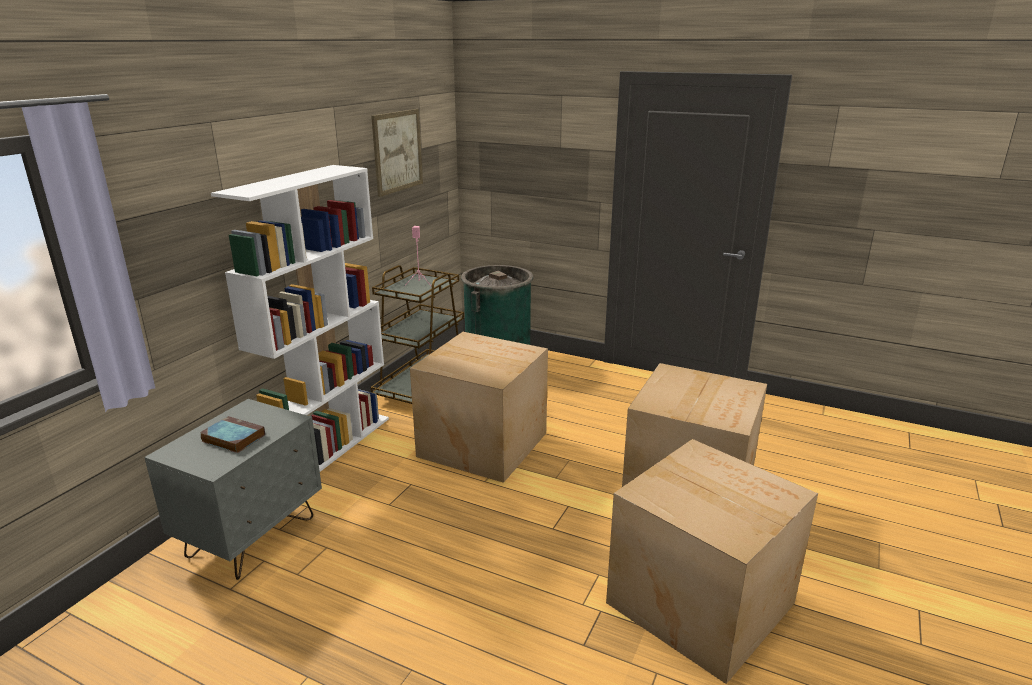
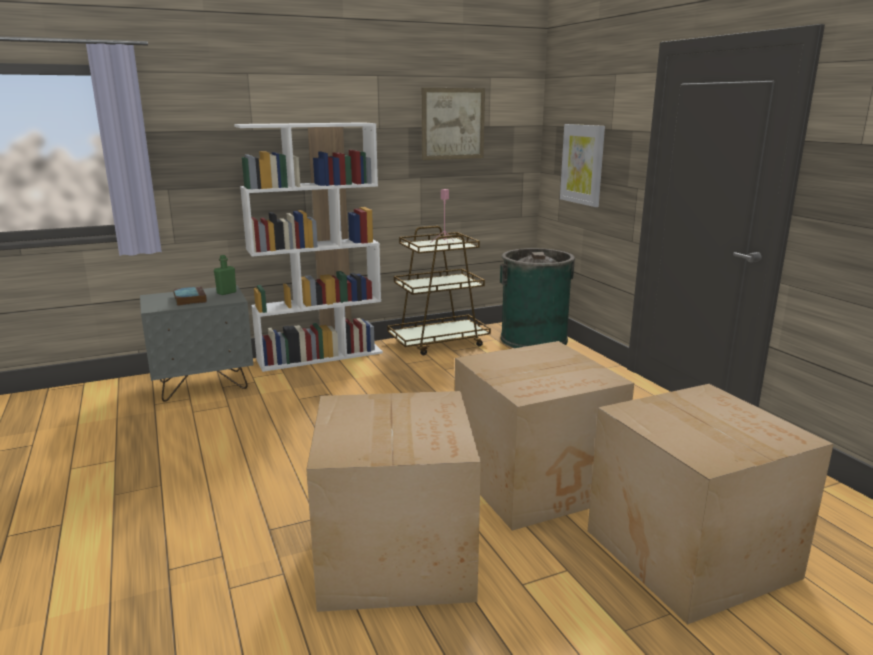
camera: 40 degrees right, 5 degrees down
(260, 413) = (226, 292): none -> green bottle
(482, 443) = (419, 388): cardboard box -> cardboard box (690, 551)
(524, 180) = (582, 164): none -> picture

